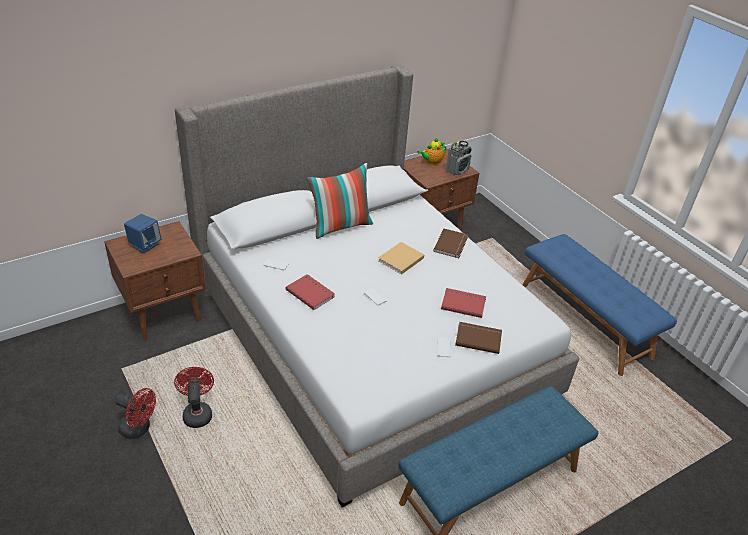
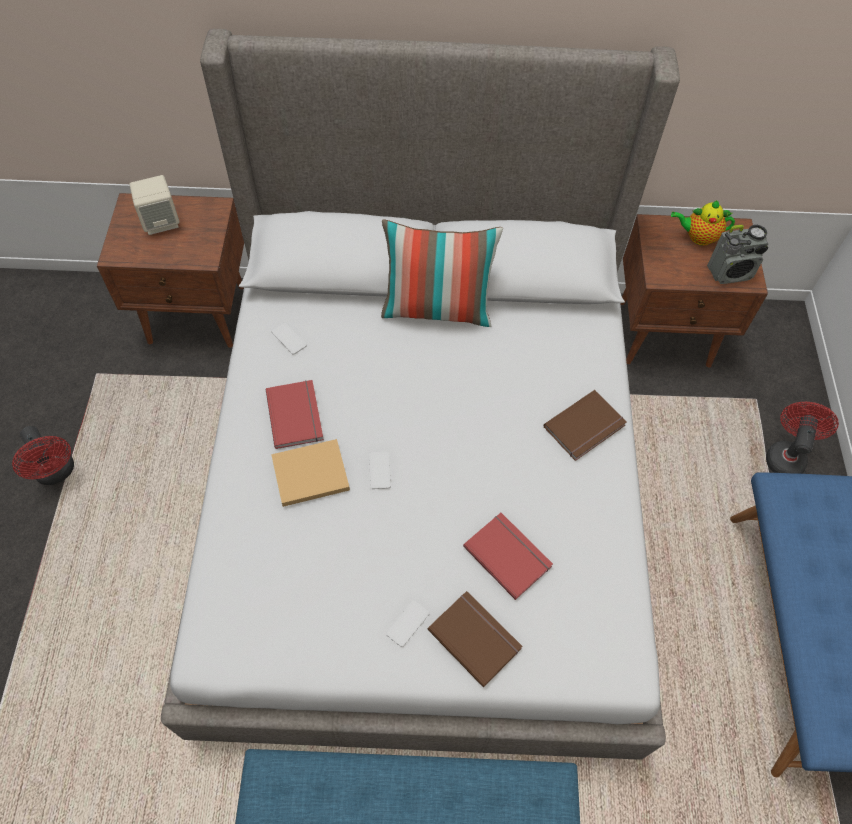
camera: 35 degrees right, 20 degrees up
(145, 245) = (161, 221): blue speaker -> beige speaker
(197, 412) = (132, 486): red fan -> red fan (786, 455)
(400, 260) = (476, 418): beige book -> beige book (308, 474)

